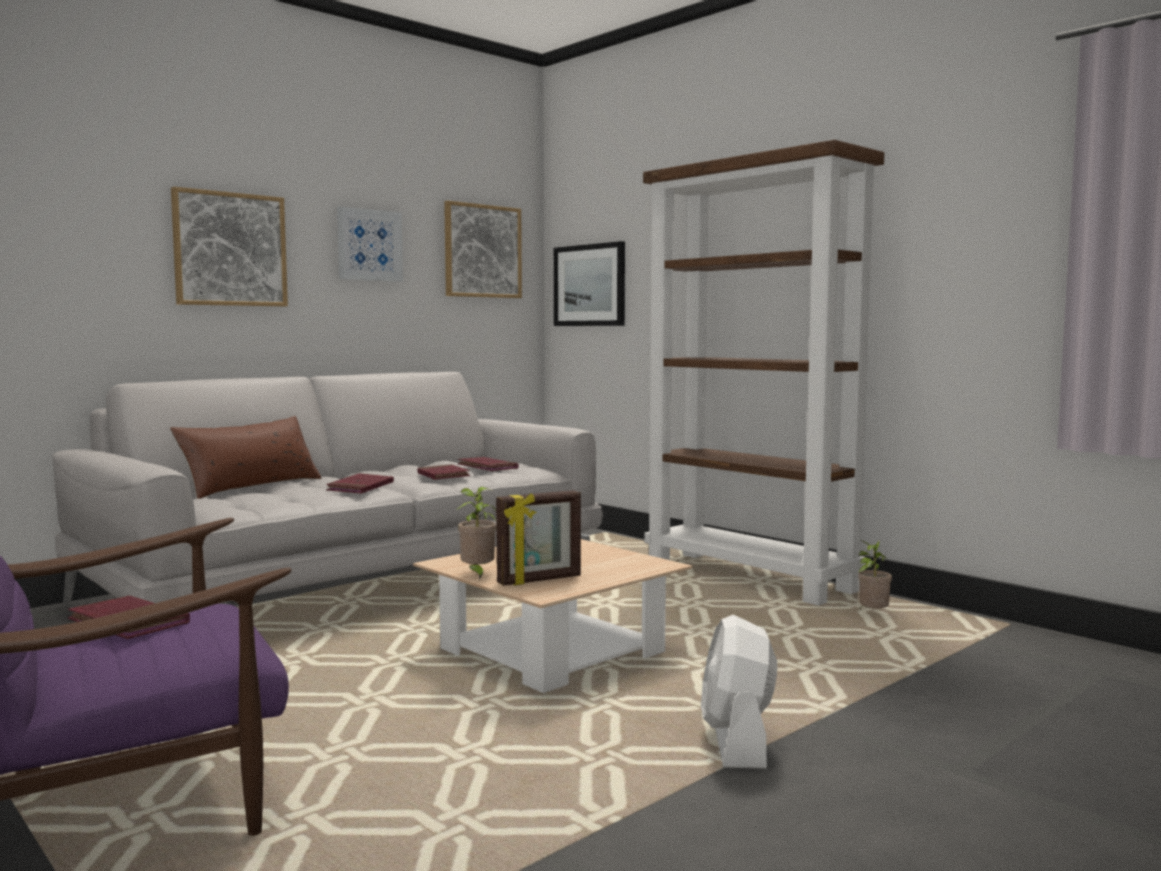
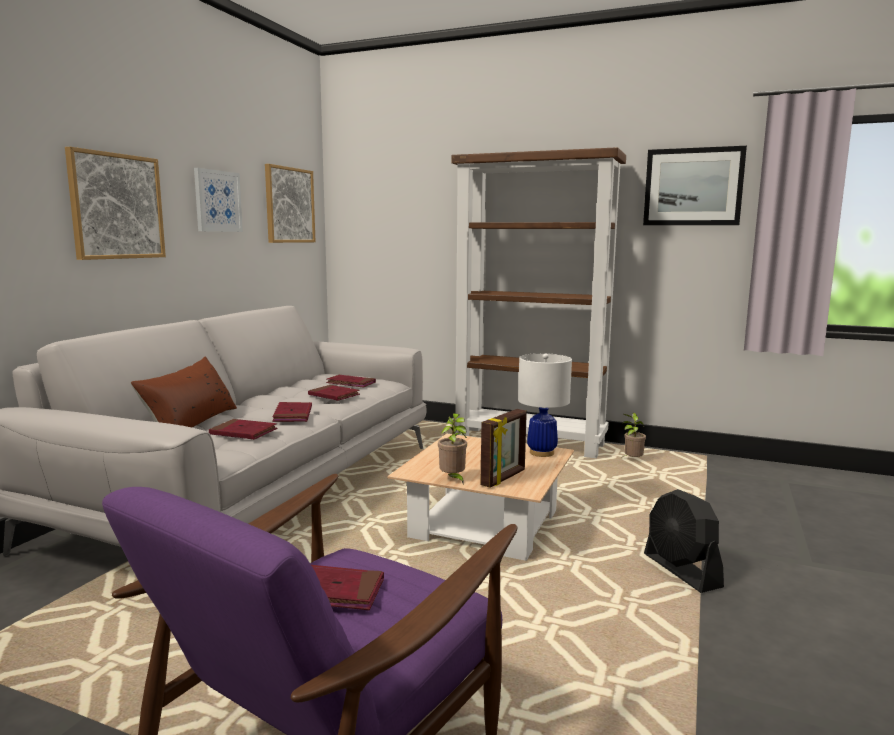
camera: 25 degrees left, 5 degrees up
(280, 496) = (243, 432): none -> red book
(589, 285) = (371, 233): picture -> picture (693, 187)
(640, 563) = (541, 452): none -> white table lamp
(737, 741) = (681, 571): white fan -> black fan

